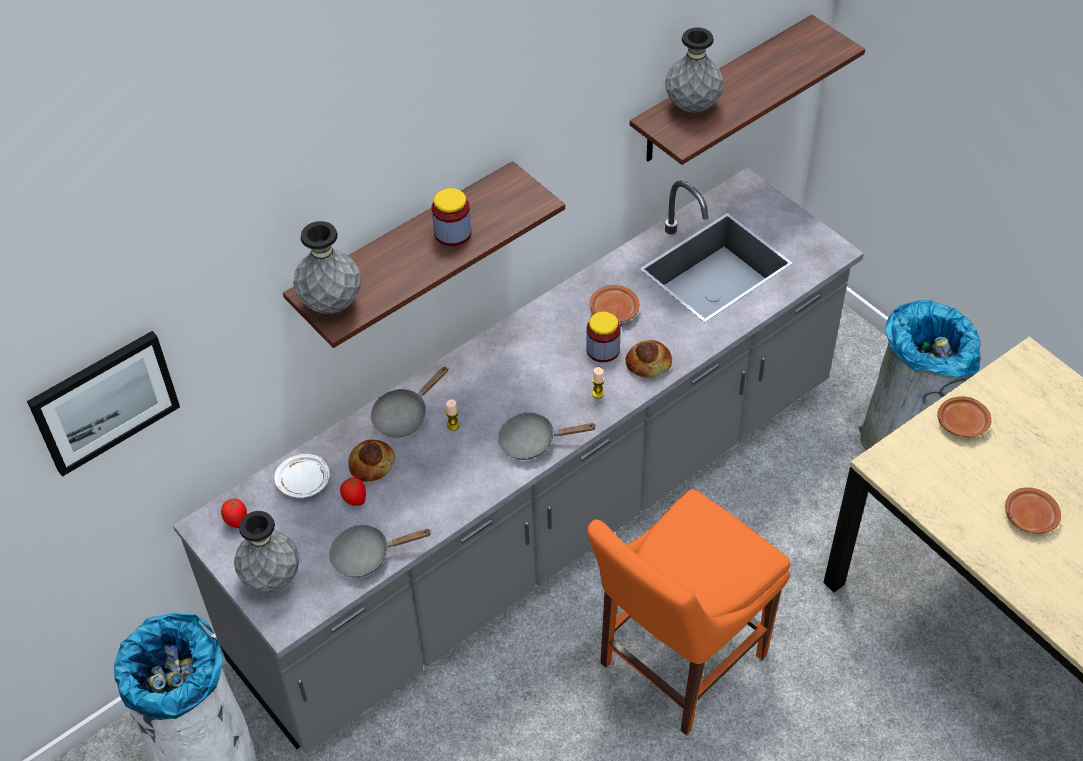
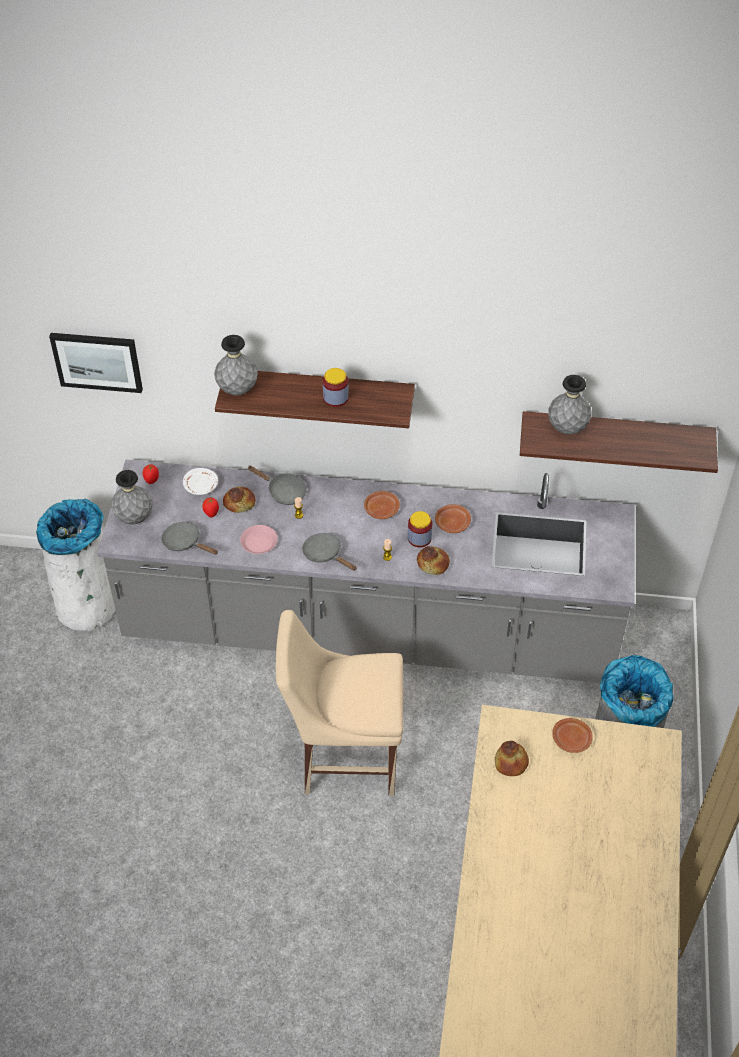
camera: 45 degrees right, 0 degrees up
(404, 415) = (283, 492): grey frying pan -> grey frying pan turned 150 degrees counterclockwise
(448, 486) = (259, 542): none -> pink plate
(676, 664) = (343, 757): orange chair -> beige chair
(945, 490) = (511, 762): none -> bread
(1029, 516) = (538, 816): brown plate -> brown plate (381, 509)

